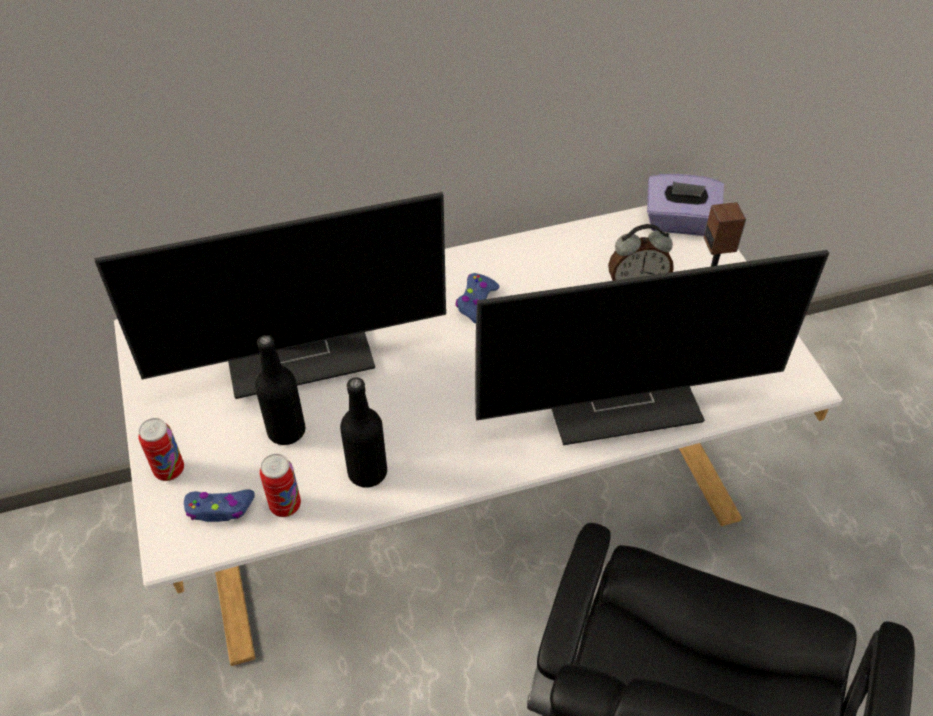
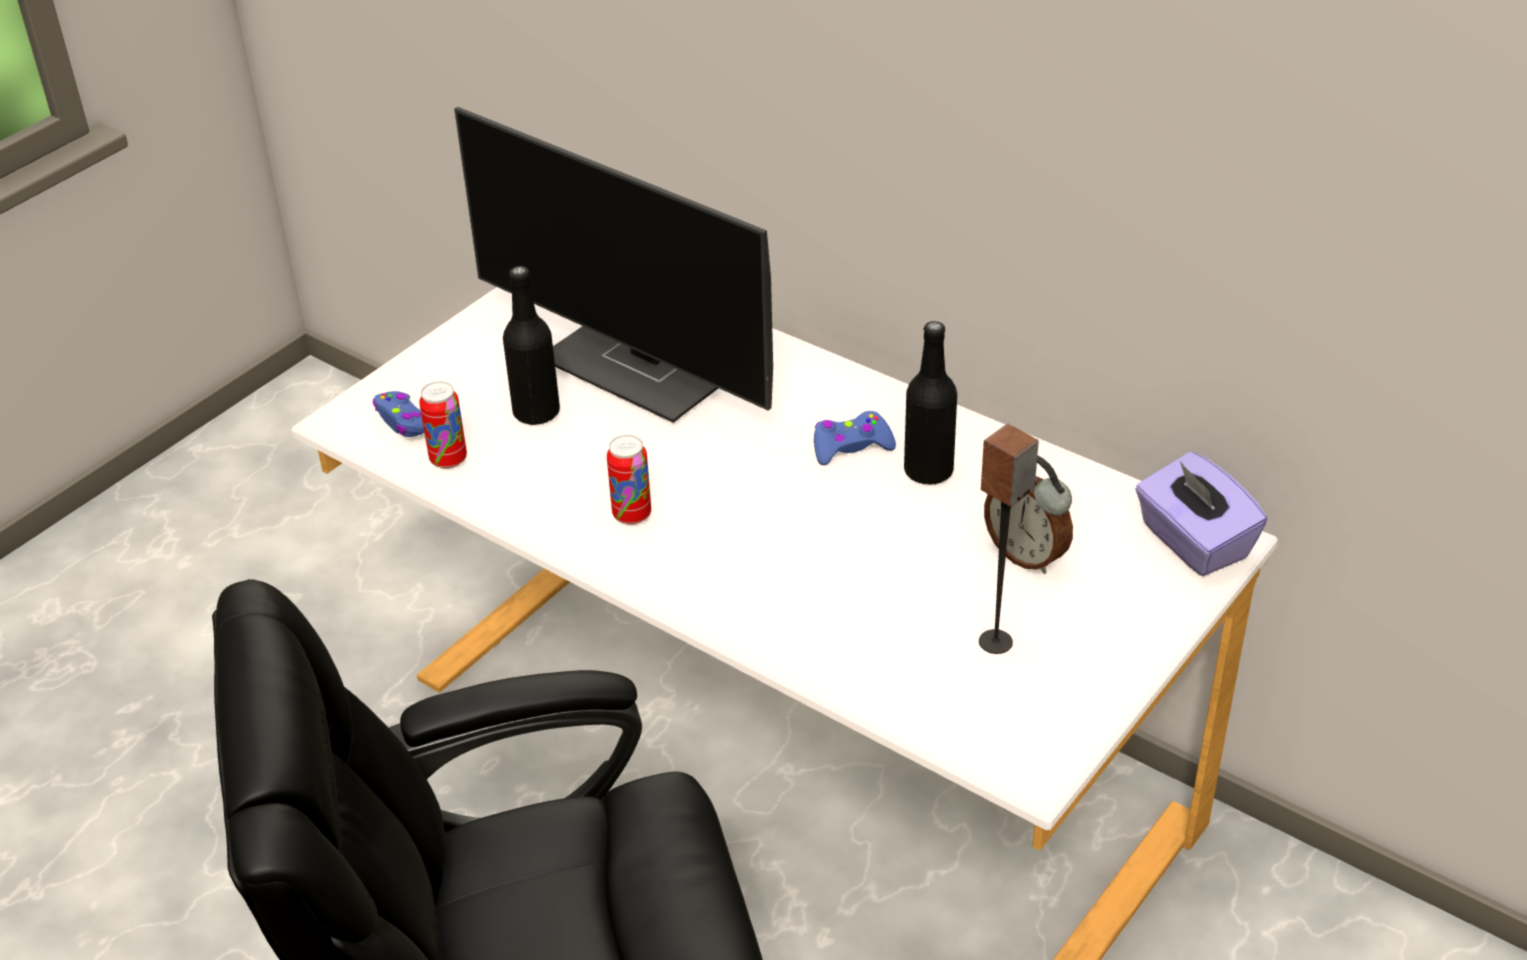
camera: 55 degrees right, 10 degrees down
(169, 470) = (422, 371): can -> can (632, 515)
(367, 472) = (538, 489): black bottle -> black bottle (928, 471)
(622, 398) = (832, 623): monitor -> none

